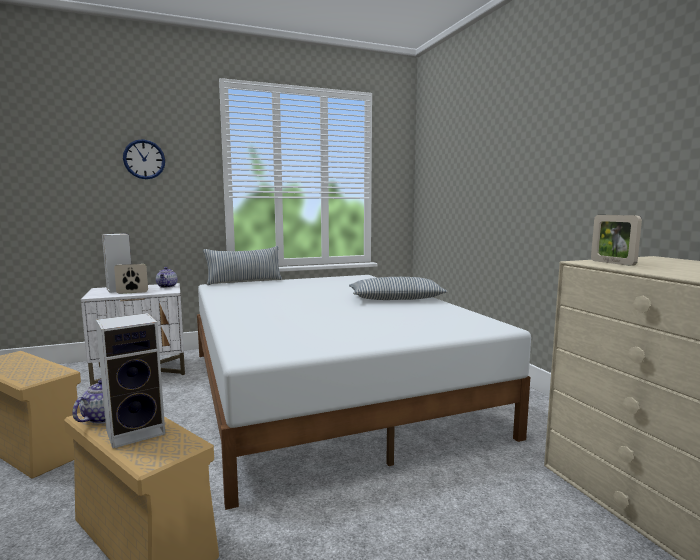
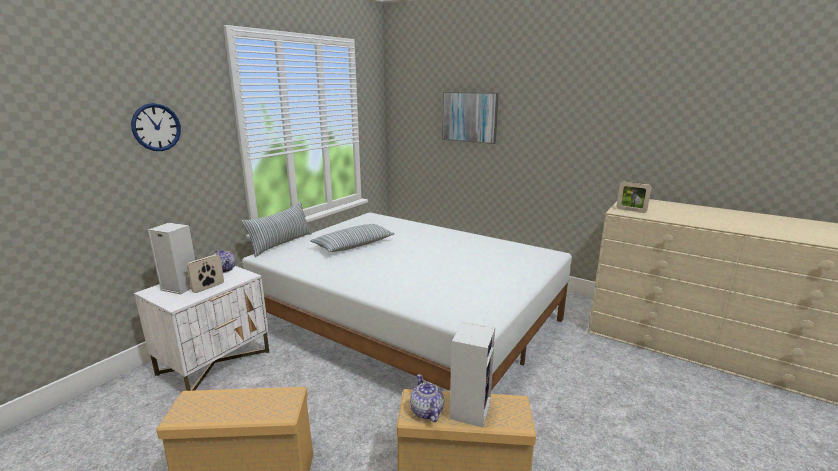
camera: 35 degrees left, 10 degrees up
(396, 299) = (448, 239): pillow -> pillow (354, 245)
(479, 163) = (469, 117): none -> picture

